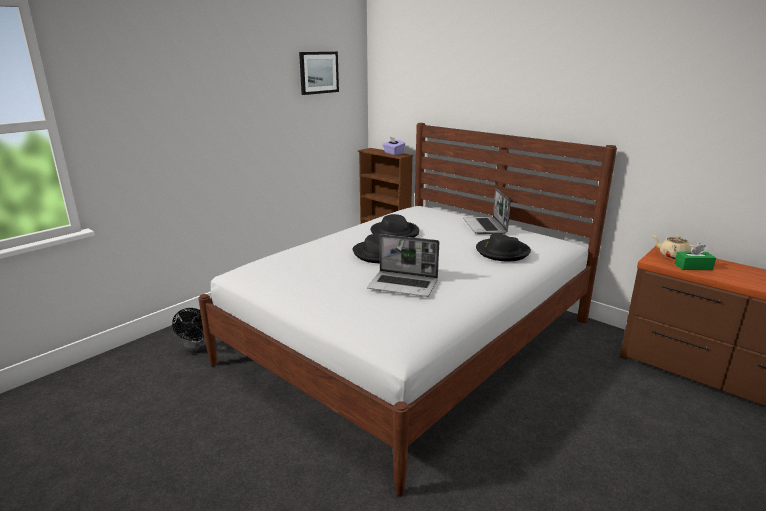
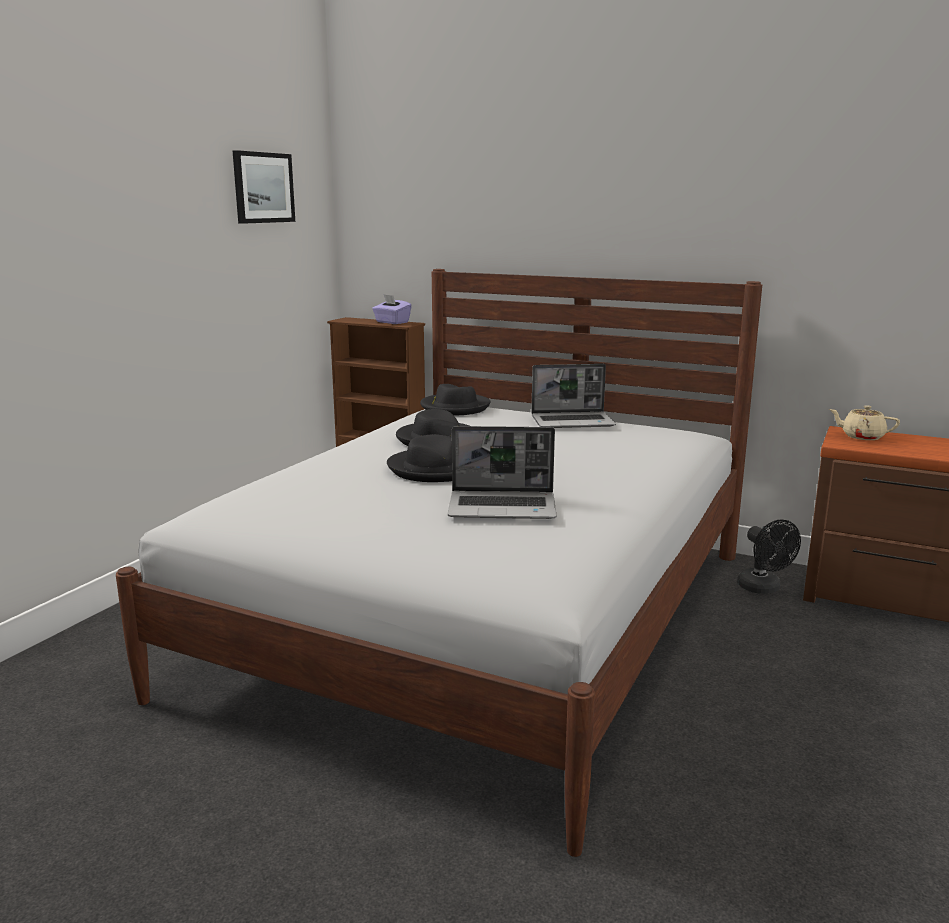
camera: 15 degrees left, 5 degrees down
(197, 349) = (100, 682): black fan -> black fan (763, 589)
(485, 227) = (573, 422): laptop -> laptop turned 75 degrees counterclockwise
(502, 252) = (623, 451): black hat -> black hat (455, 407)
(693, 266) = (897, 447): green tissue box -> none

